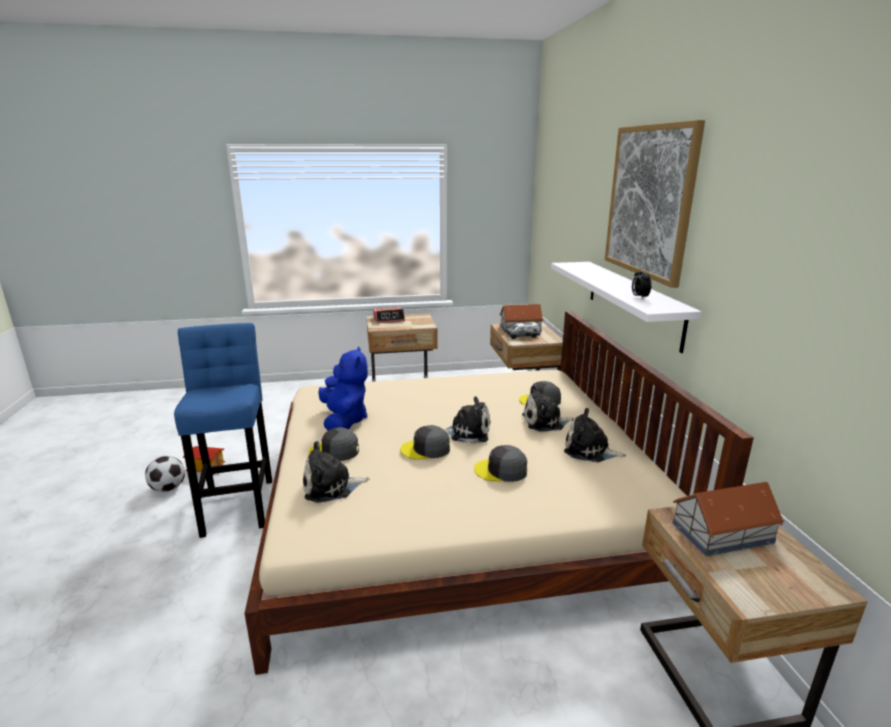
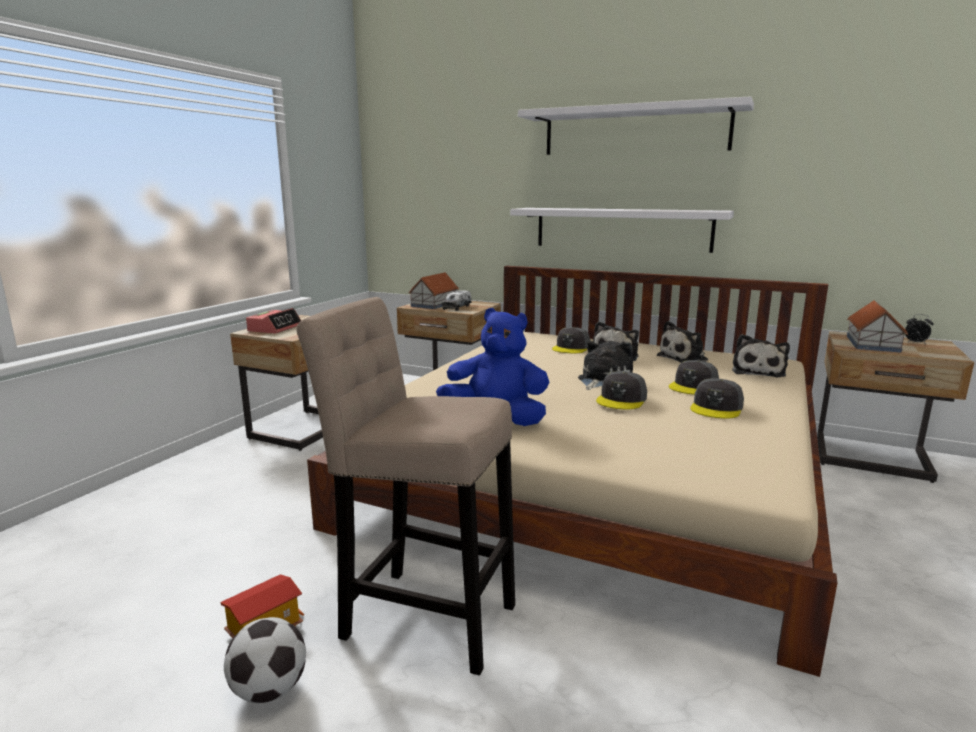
camera: 55 degrees left, 5 degrees down
(238, 503) = (421, 616): blue stool -> beige stool
(331, 487) = (661, 452): plush toy -> plush toy (758, 371)
(335, 452) = (575, 436): grey cap -> grey cap (716, 408)
(639, 297) = (678, 210): alarm clock -> alarm clock (915, 343)
(649, 201) = (634, 131): picture -> white shelf

